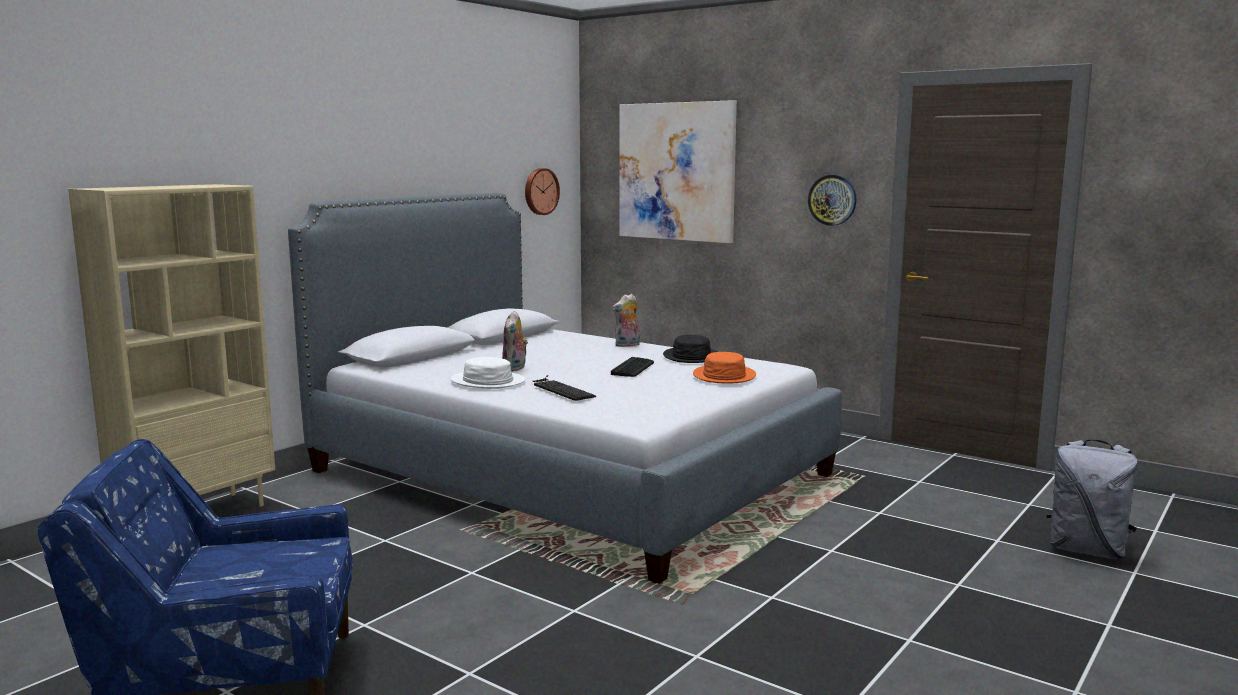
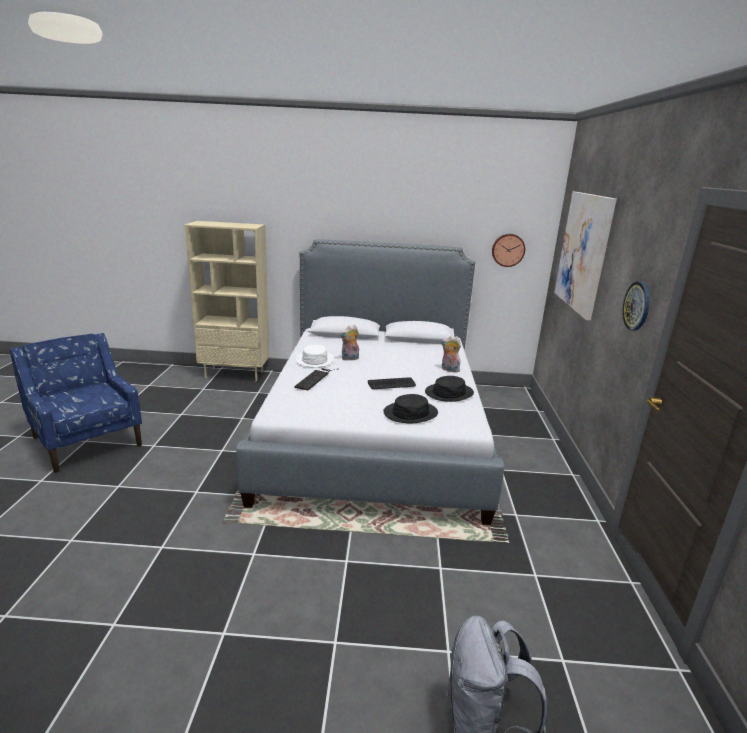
camera: 55 degrees right, 10 degrees up
(724, 376) = (410, 413): orange hat -> black hat

